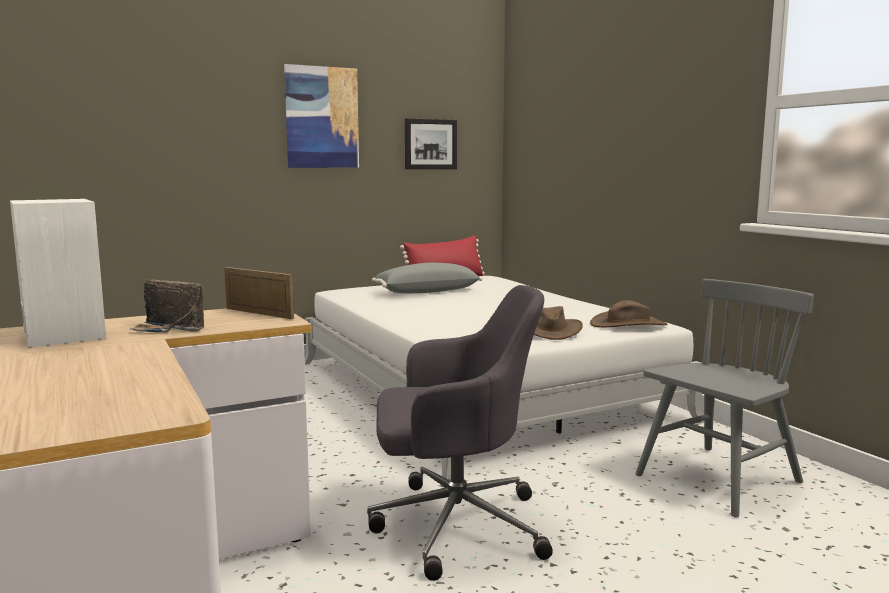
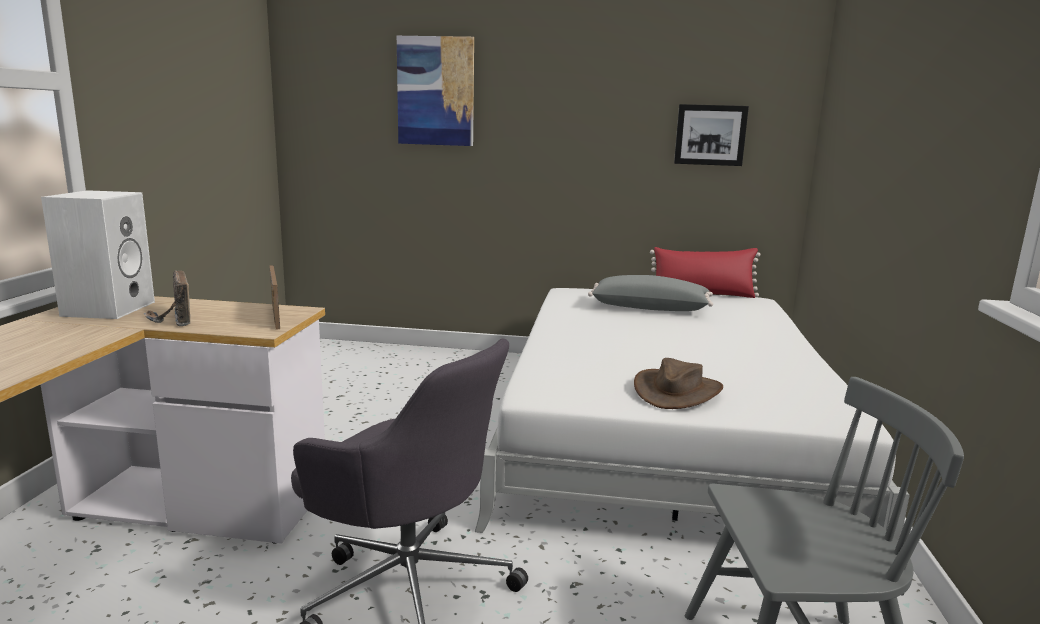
camera: 35 degrees right, 5 degrees up
(322, 117) = (579, 103): picture -> picture (435, 91)
(628, 324) = (803, 409): brown hat -> none

